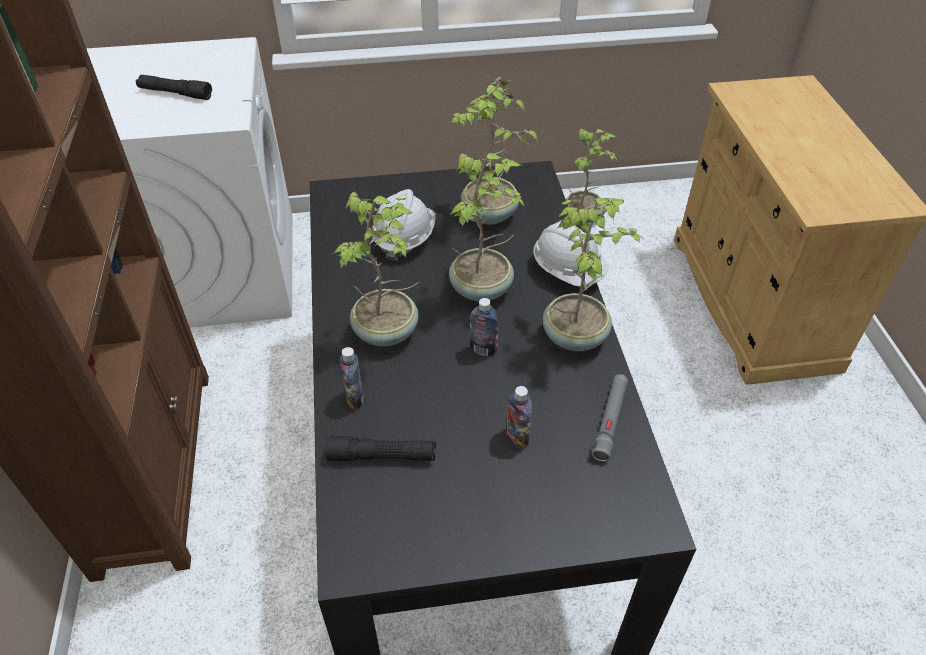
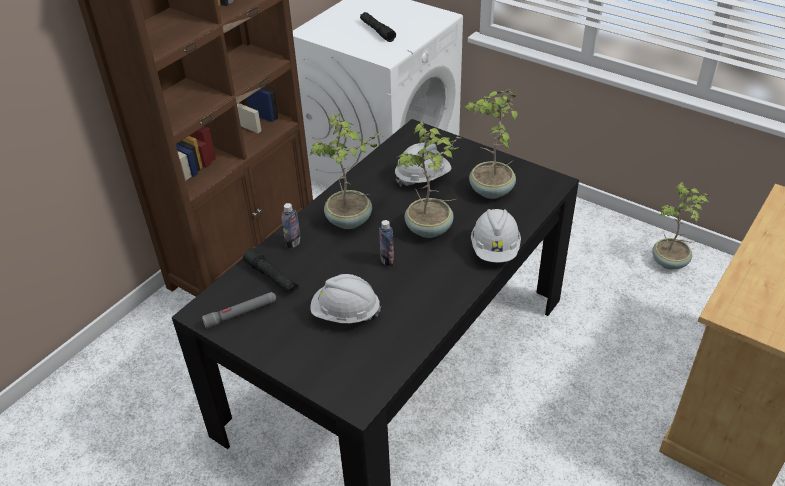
camera: 45 degrees right, 5 degrees down
(517, 437) = (345, 313): bottle -> white hard hat
(576, 335) = (449, 286): potted plant -> none
(610, 420) = (406, 340): grey flashlight -> grey flashlight (241, 313)

